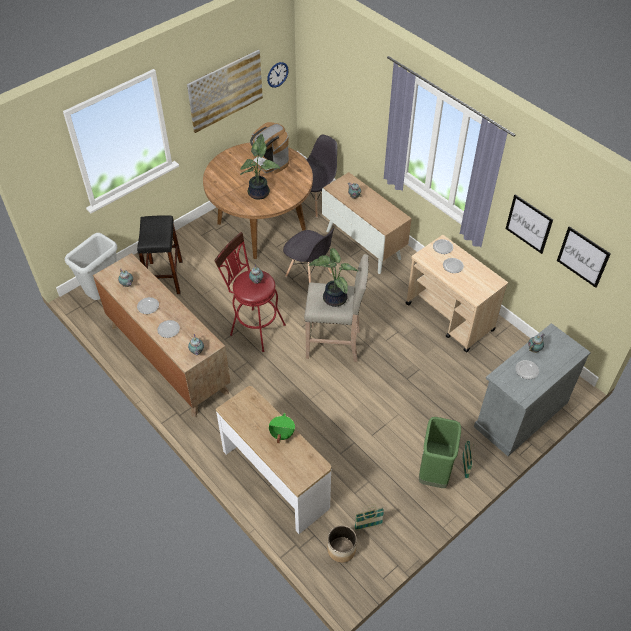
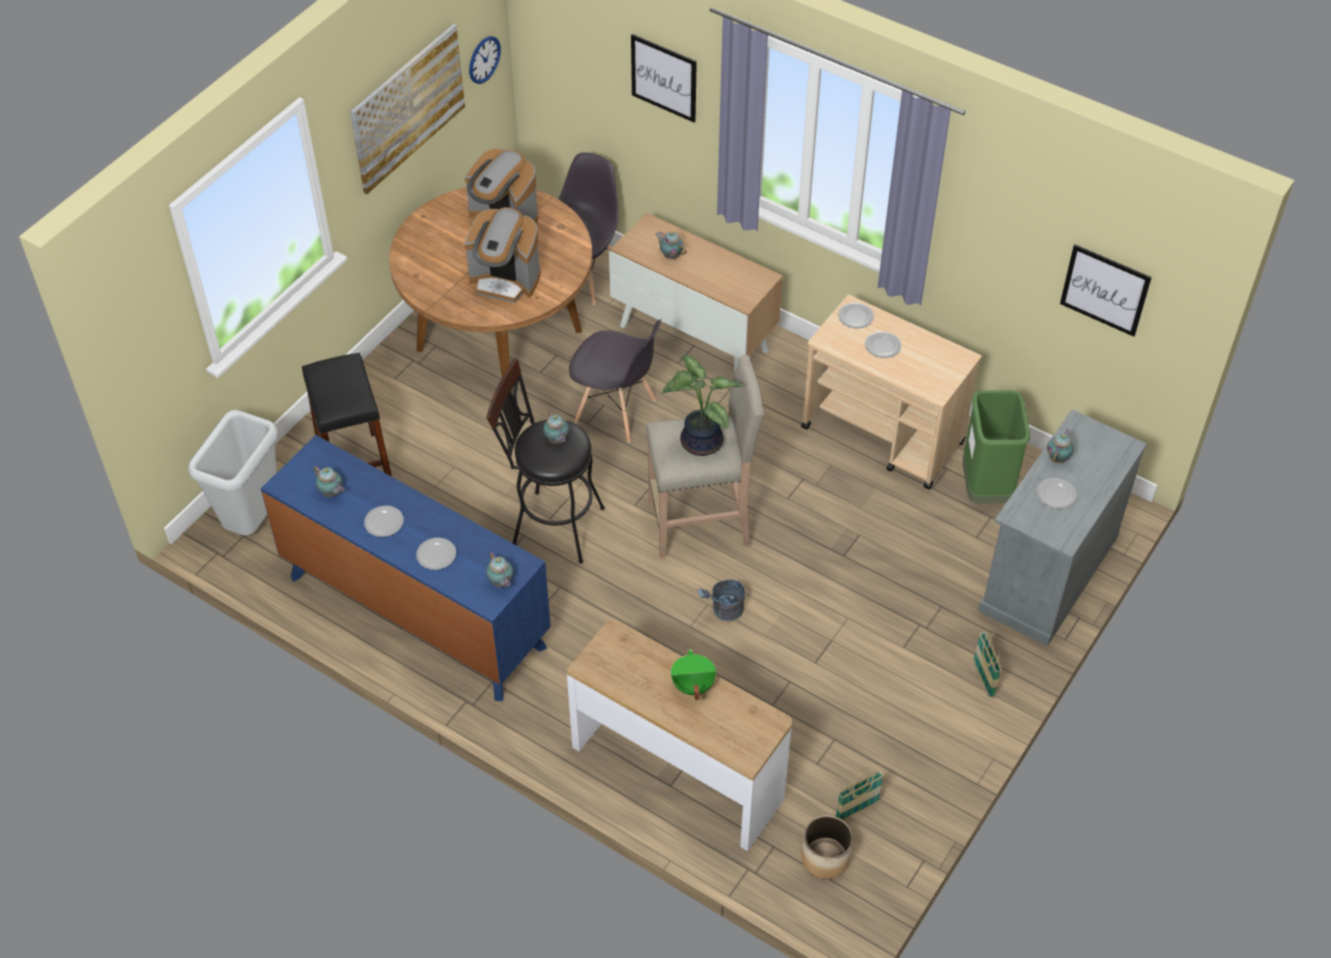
camera: 15 degrees left, 0 degrees up
(168, 358) = (415, 611): brown dresser -> blue dresser
(253, 327) = (550, 525): red stool -> black stool
(260, 192) = (505, 280): potted plant -> coffee machine
(330, 395) = (723, 611): none -> grey bucket
(434, 473) = (937, 701): green trash can -> green trash can (986, 489)
(529, 224) = (1002, 251): picture -> picture (664, 77)

